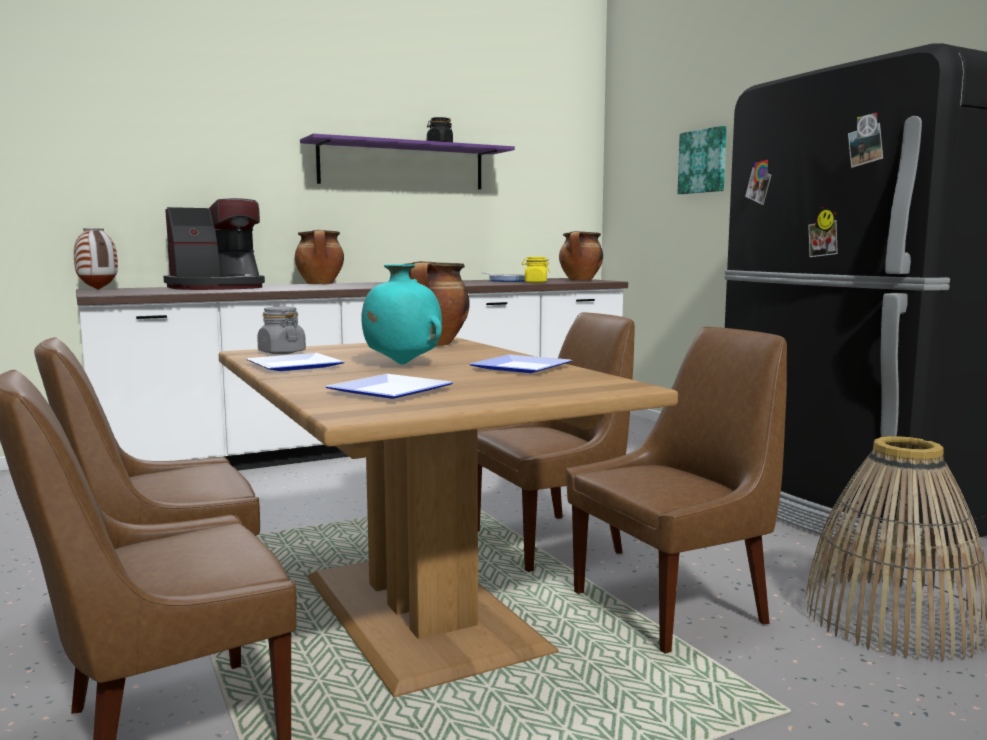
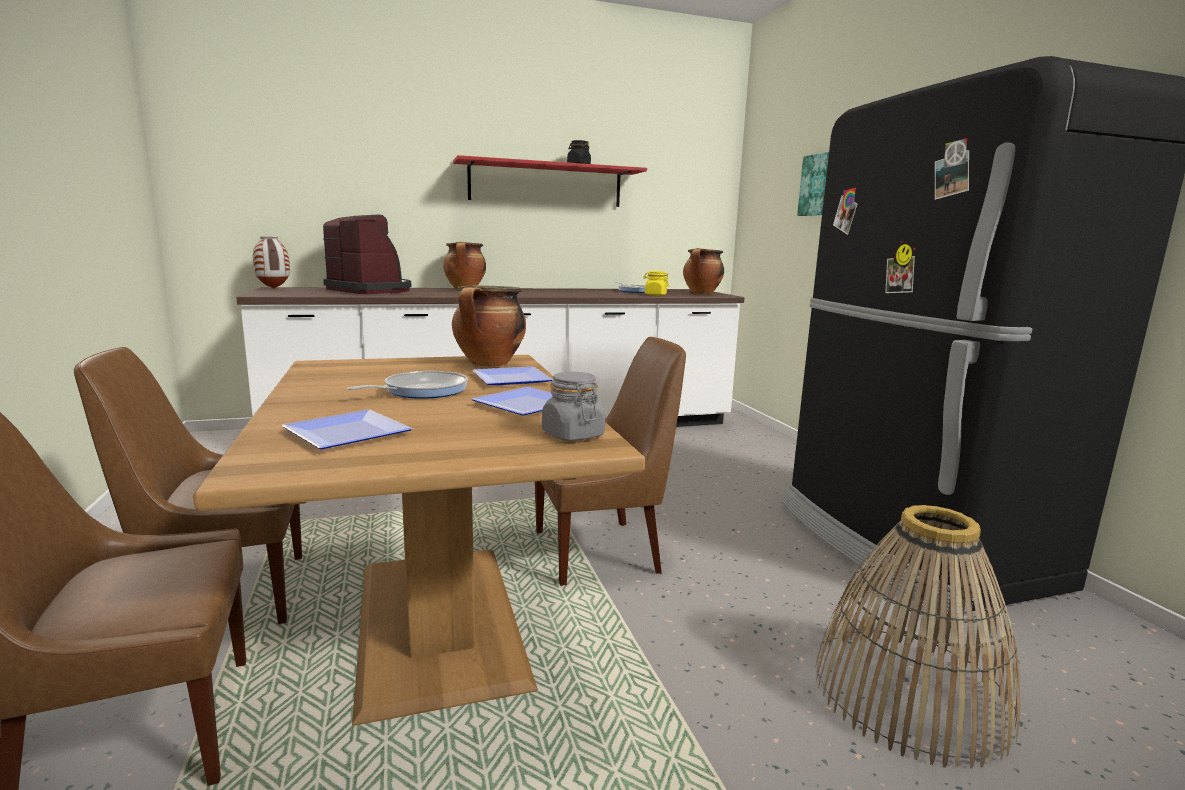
camera: 10 degrees right, 5 degrees up
(217, 288) = (371, 290): coffee machine -> coffee machine turned 120 degrees counterclockwise
(281, 352) = (342, 366): grey jar -> grey jar (572, 435)
(293, 367) = (319, 387): plate -> plate (510, 380)
(401, 364) = (421, 391): turquoise vase -> frying pan
(402, 166) = (546, 185): purple shelf -> red shelf
(674, 606) = (681, 647): brown chair -> none

